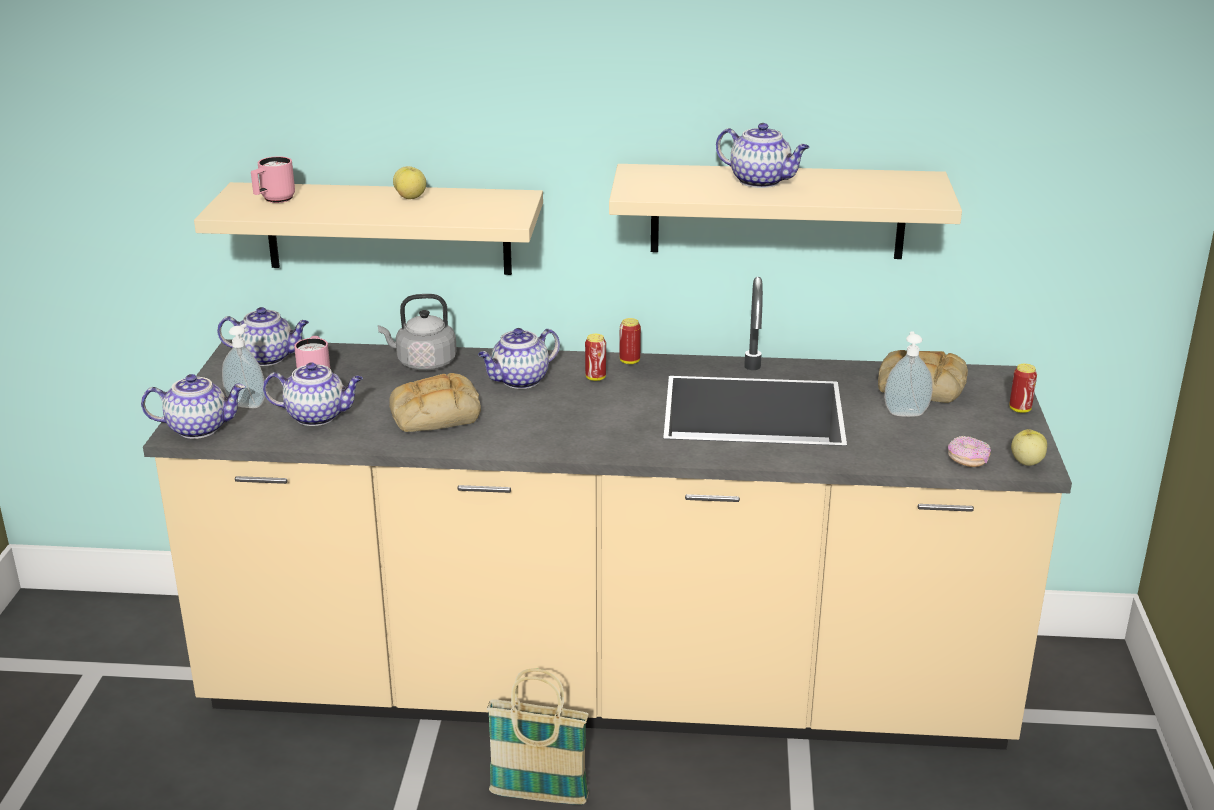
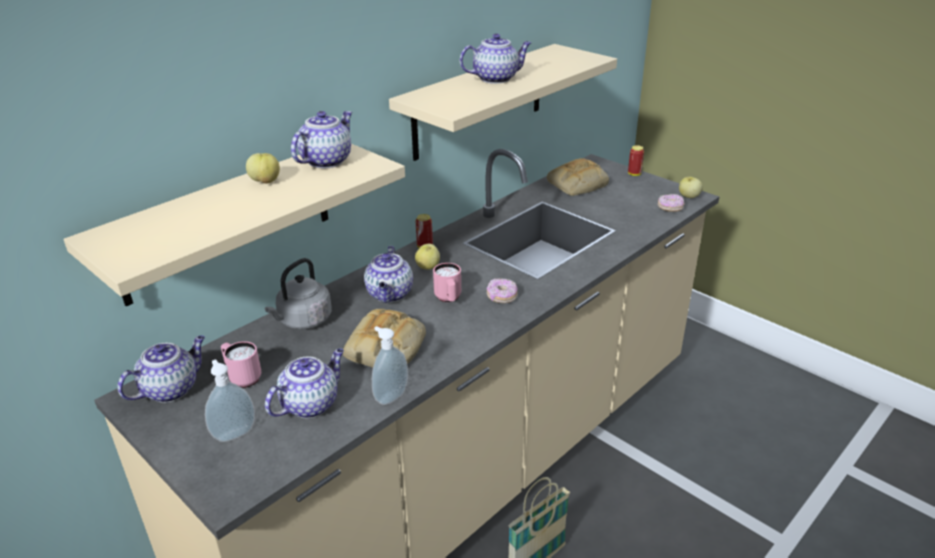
camera: 50 degrees left, 5 degrees up
(199, 428) = (235, 479): teapot -> teapot (325, 161)
(274, 200) = (154, 233): pink mug -> pink mug (448, 299)
(595, 378) = (428, 267): can -> apple
(598, 433) = (501, 297): none -> donut
(905, 412) = (601, 200): soap dispenser -> soap dispenser (390, 396)

